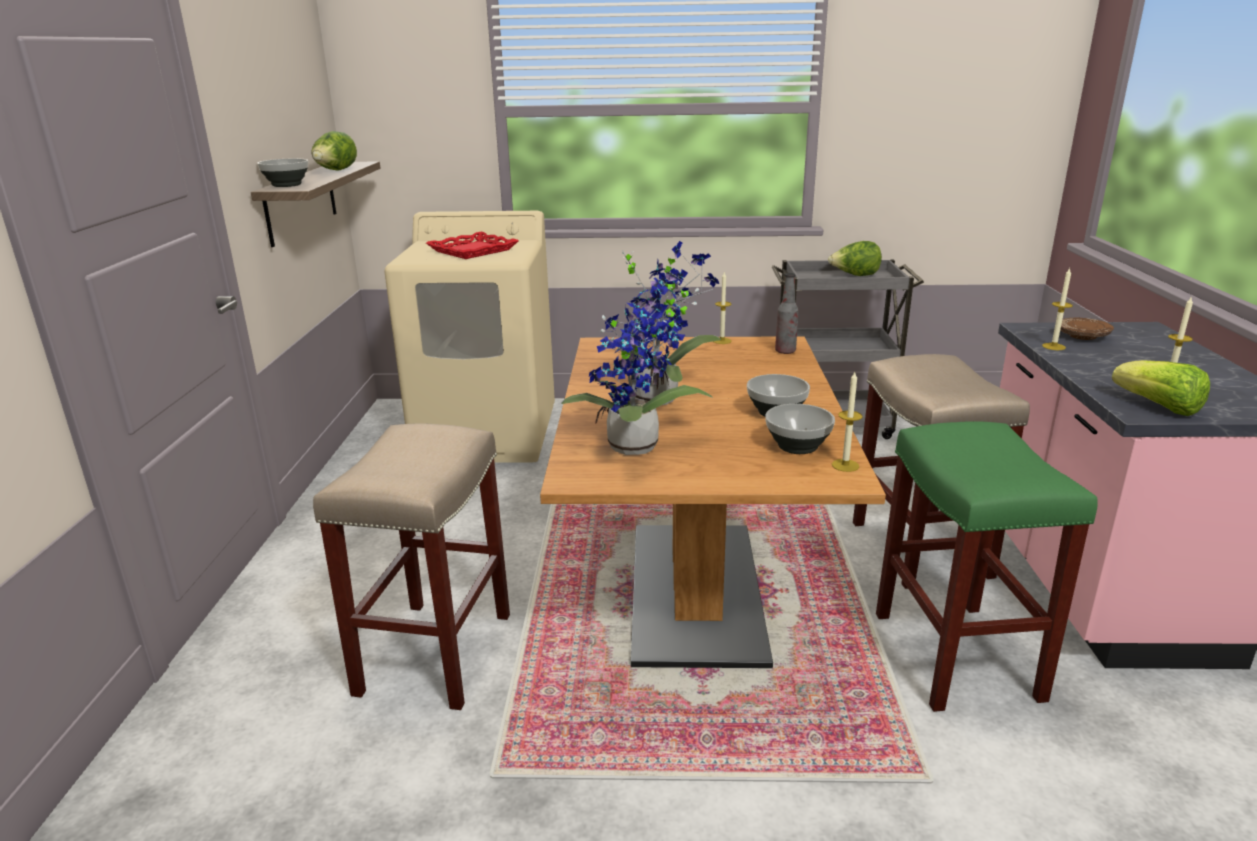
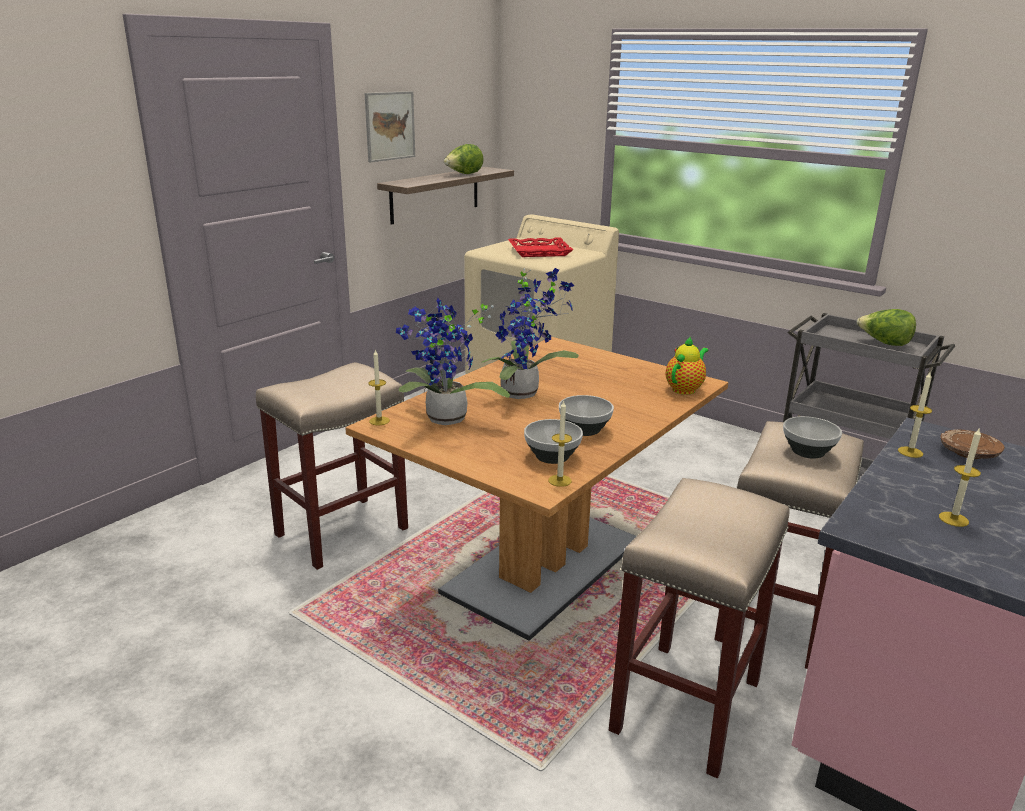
camera: 35 degrees right, 0 degrees up
(249, 111) = (389, 126): none -> picture
(287, 185) = (407, 181): bowl -> bowl (808, 452)
(722, 341) = (650, 367): candle -> candle (379, 421)
(785, 351) = (685, 389): bottle -> teapot
(958, 656) = (686, 707): green stool -> beige stool
(1158, 407) = (888, 531): lettuce -> none

